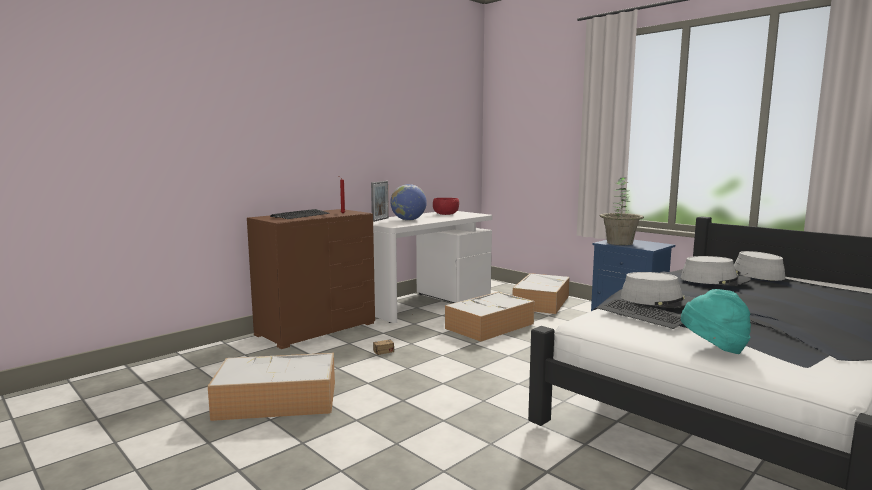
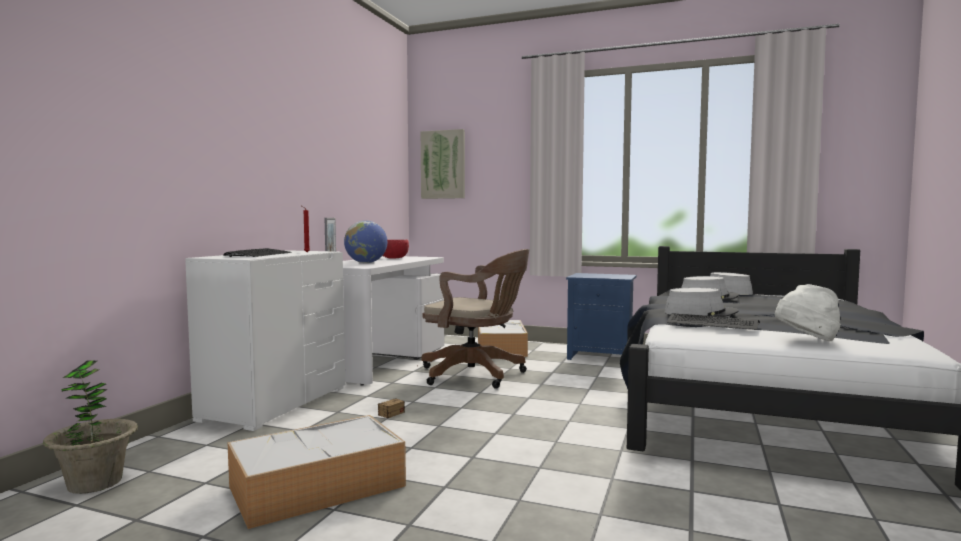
camera: 25 degrees left, 5 degrees down
(315, 328) = (274, 403): brown dresser -> white dresser
(489, 326) = (477, 375): storage box -> brown office chair
(510, 126) = (443, 164): none -> picture
(619, 243) = (590, 276): potted plant -> potted plant (94, 483)
(713, 349) = (806, 340): turquoise hat -> white hat

